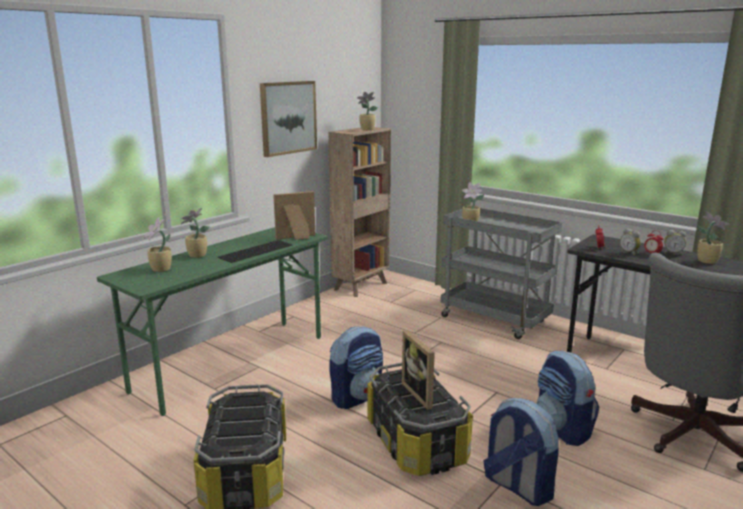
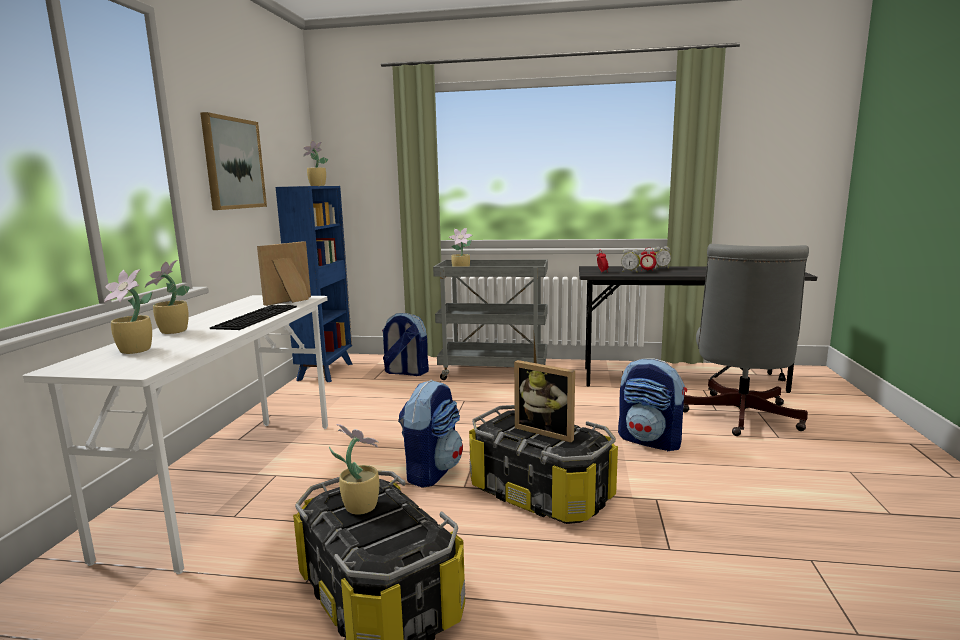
camera: 30 degrees left, 5 degrees down
(232, 363) = (232, 481): green desk -> white desk
(361, 286) = (326, 371): brown bookcase -> blue bookcase
(517, 486) = (672, 499): backpack -> backpack (405, 372)
(706, 261) = (691, 269): potted plant -> potted plant (360, 506)

